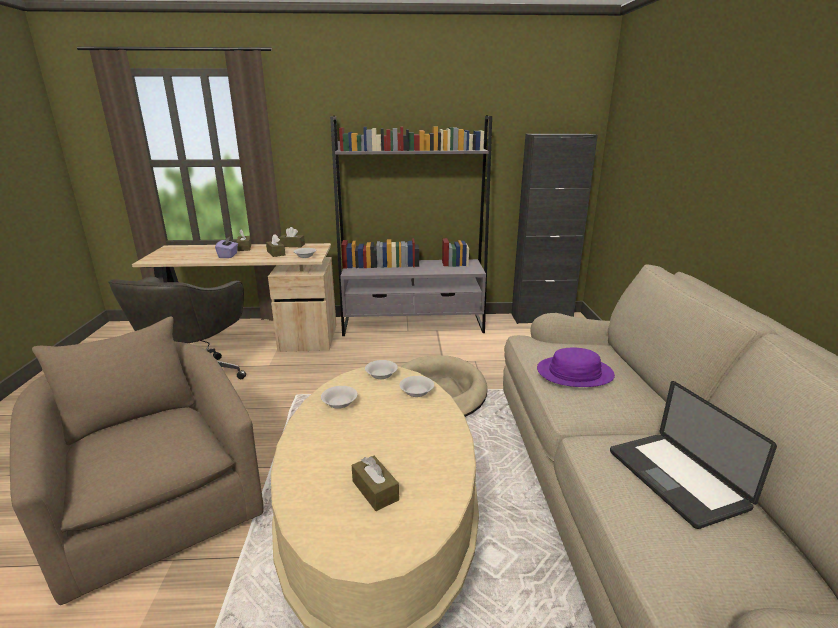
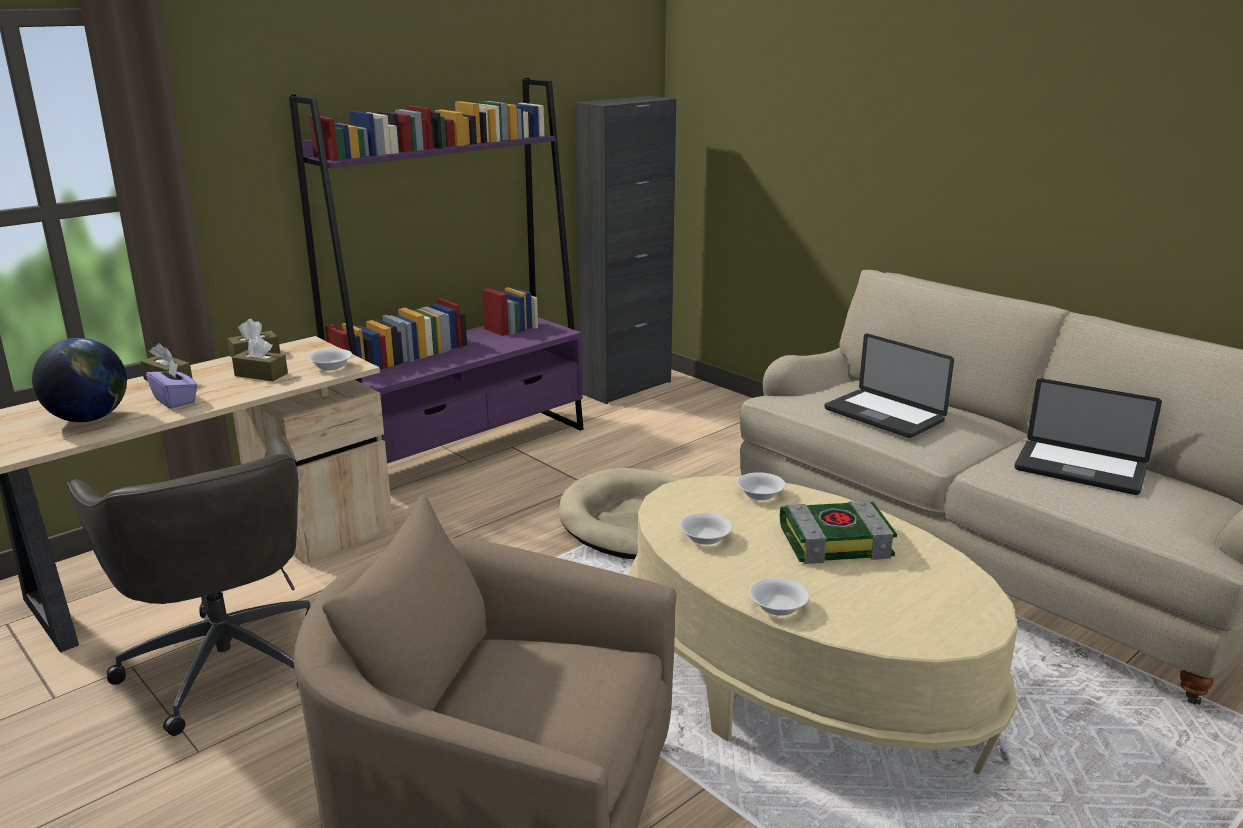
camera: 40 degrees left, 0 degrees up
(191, 255) = (89, 419): none -> globe
(375, 490) = (891, 588): brown tissue box -> none
(381, 375) = (689, 494): white bowl -> white bowl (778, 608)
(403, 441) = (836, 541): none -> book
(413, 325) = (466, 451): grey bookcase -> purple bookcase
(574, 373) = (883, 415): purple hat -> laptop

